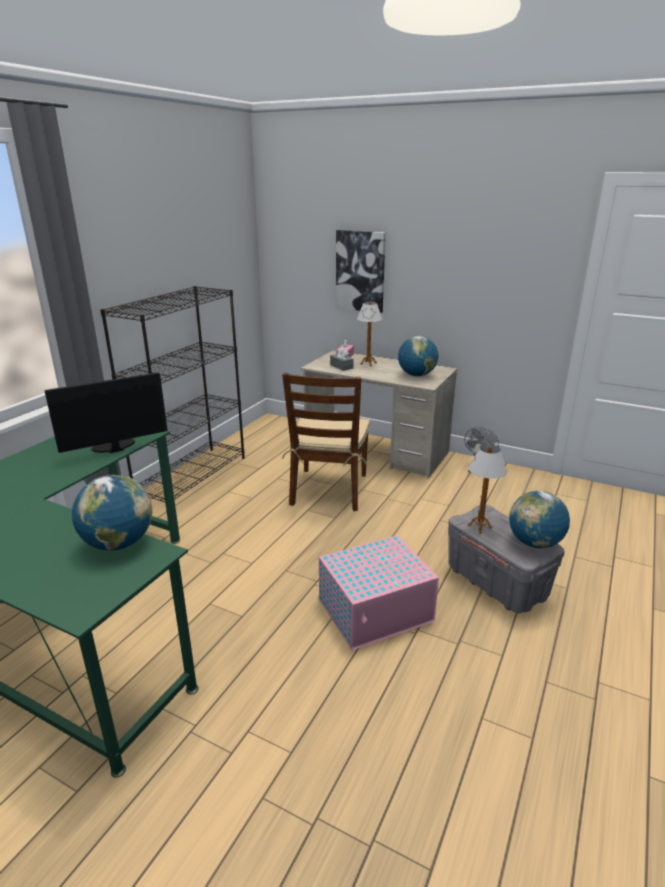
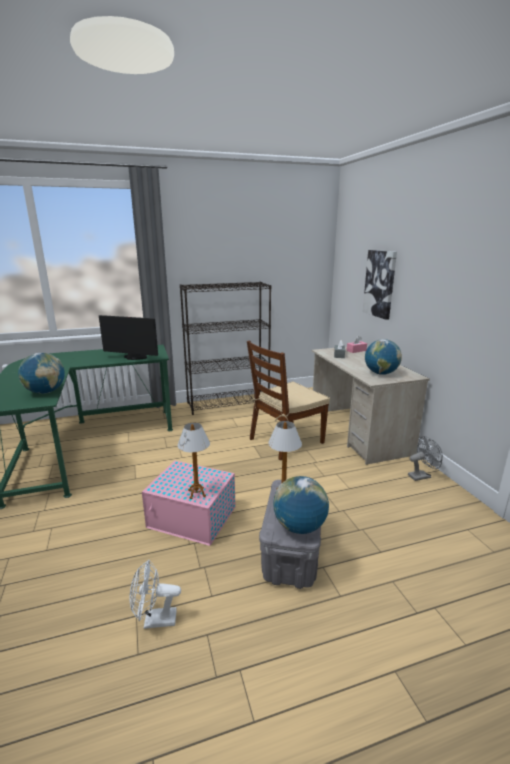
camera: 45 degrees right, 5 degrees down
(368, 363) = (362, 358): table lamp -> table lamp (197, 493)
(500, 707) = (154, 620): none -> white fan

